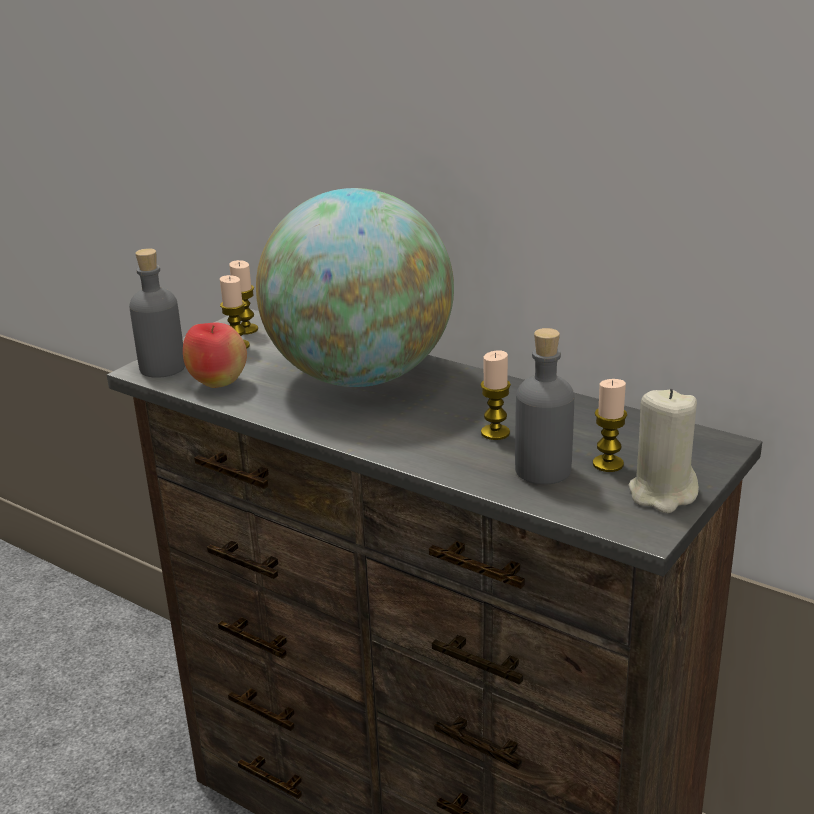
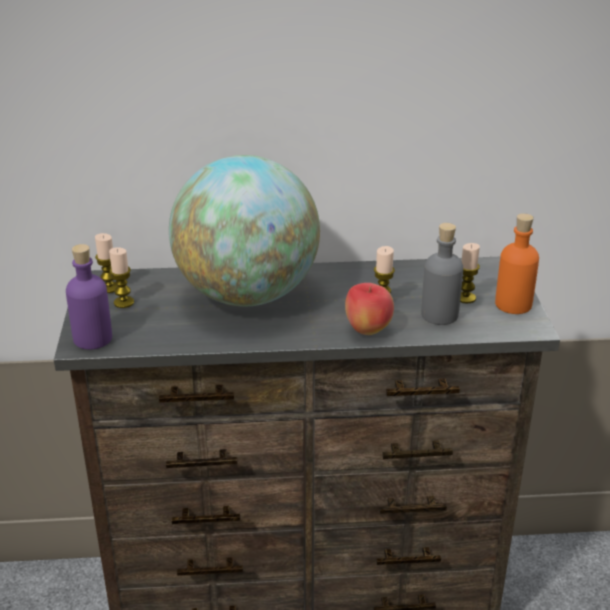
camera: 40 degrees left, 5 degrees up
(162, 368) = (93, 338): grey bottle -> purple bottle
(218, 383) = (156, 335): apple -> apple (367, 330)
(662, 493) = (513, 304): beige candle -> orange bottle

